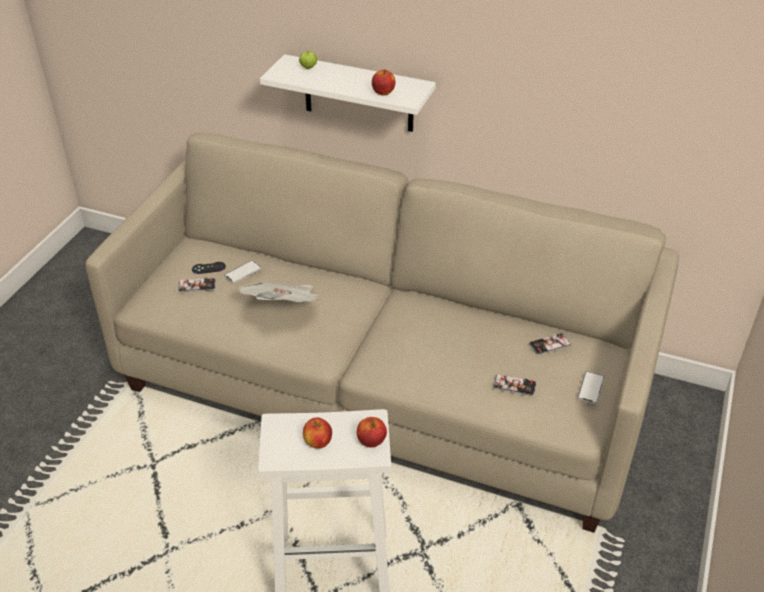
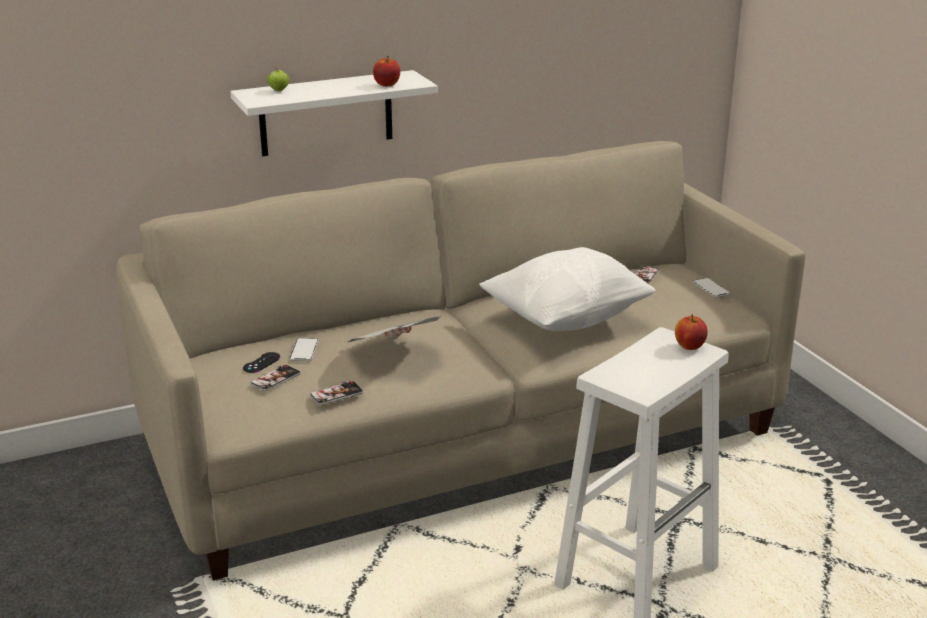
camera: 45 degrees left, 15 degrees down
(318, 442) = (654, 368): apple -> none
(432, 348) = (566, 319): none -> white pillow
(514, 386) = (665, 309): phone -> phone (336, 394)

